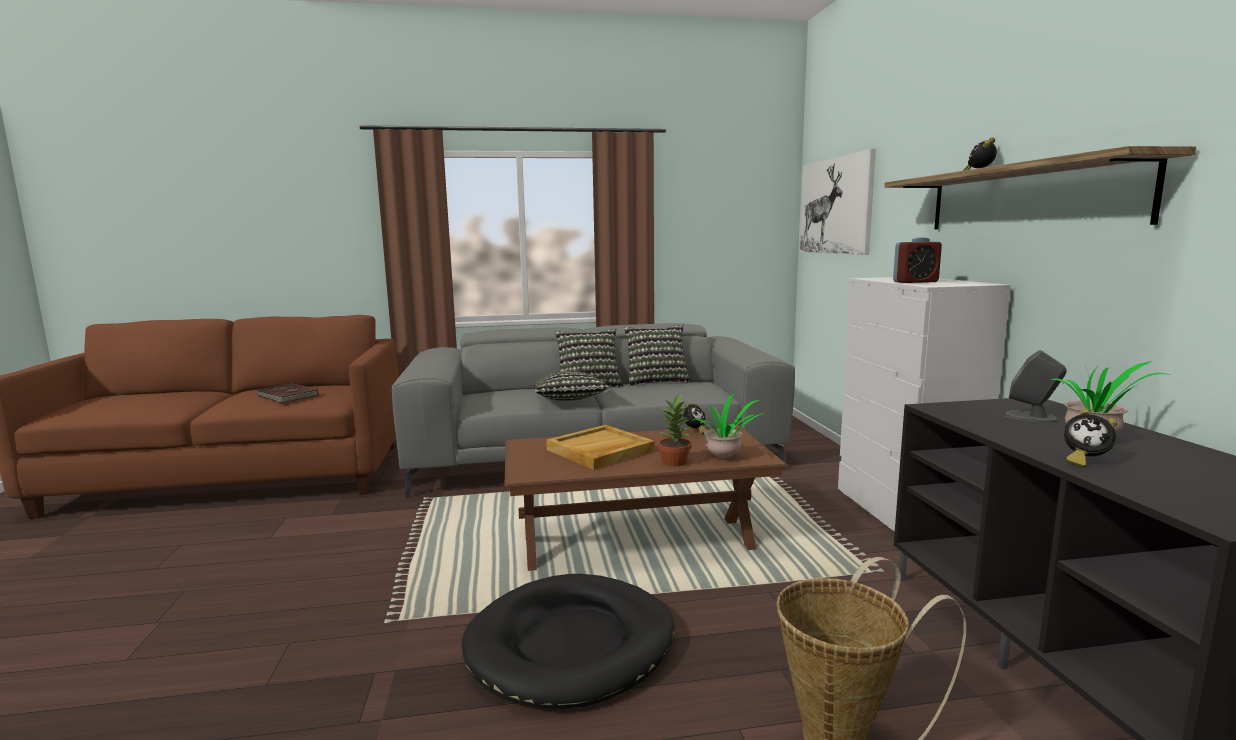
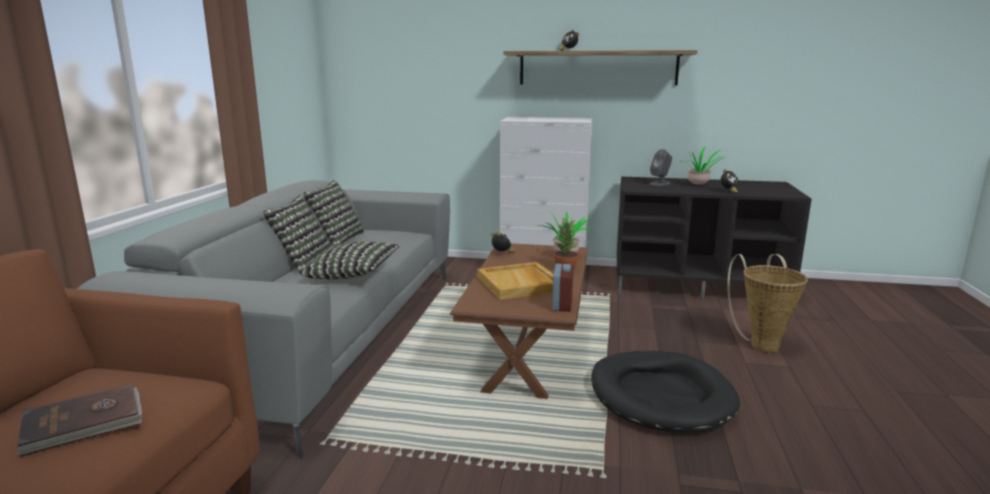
camera: 70 degrees left, 5 degrees up
(835, 206) = (387, 62): picture -> none
(915, 282) = (555, 120): alarm clock -> alarm clock (562, 305)

